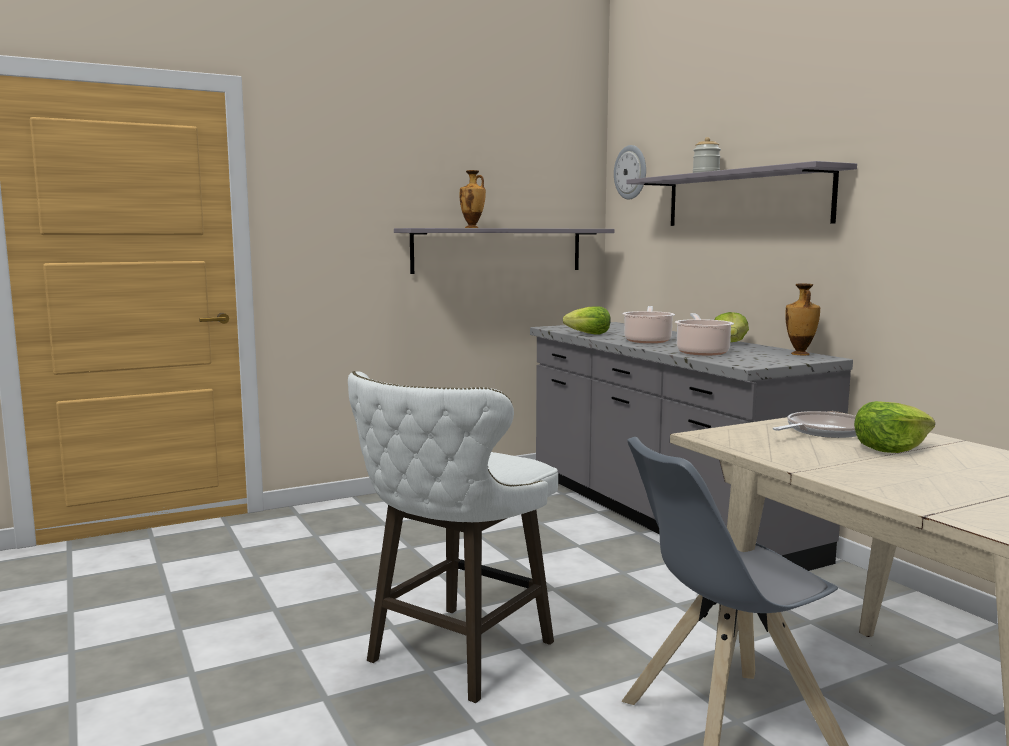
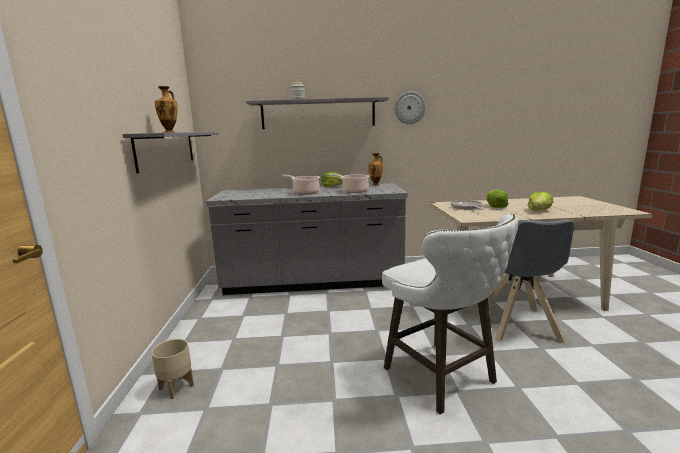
camera: 65 degrees left, 5 degrees up
(341, 515) = (176, 387): none -> beige planter
(589, 334) = (263, 196): lettuce -> lettuce (539, 210)
(631, 172) = (218, 96): wall clock -> wall clock (409, 107)

